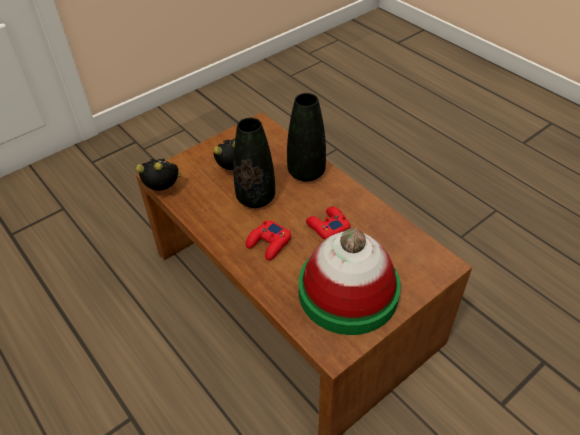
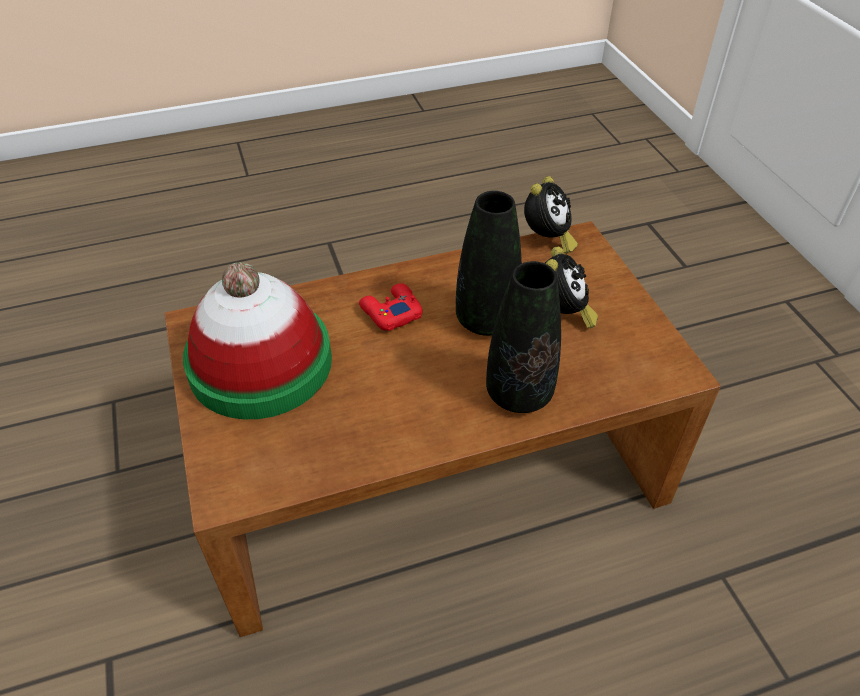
camera: 110 degrees right, 0 degrees up
(327, 226) = (385, 381): red game controller -> none

